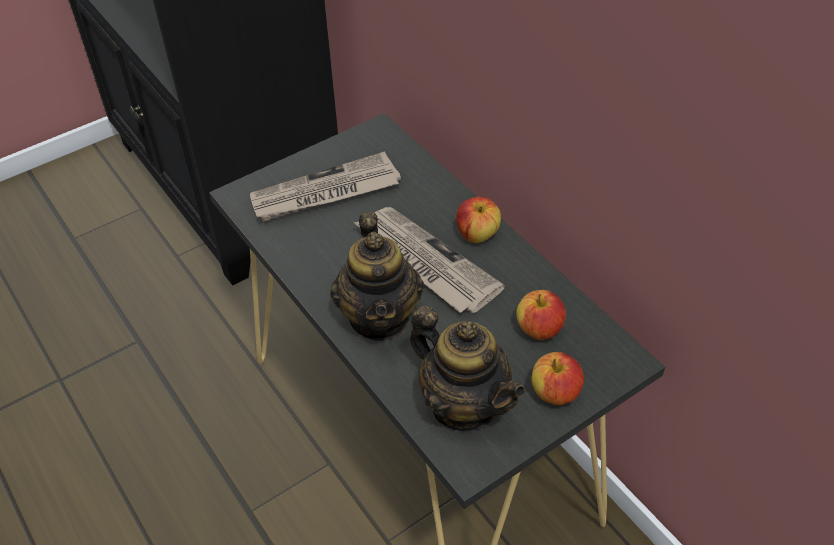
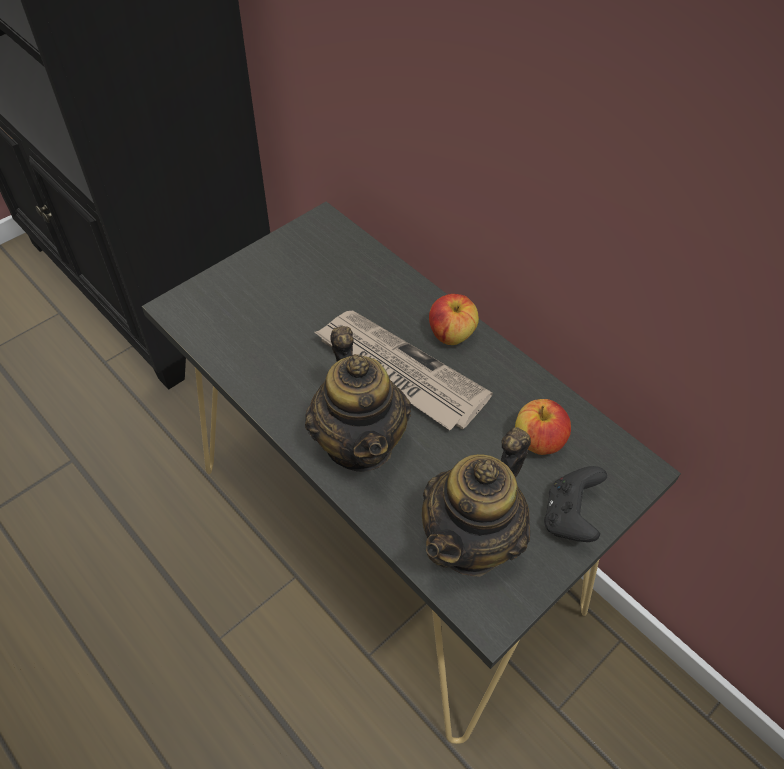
camera: 10 degrees left, 5 degrees up
(325, 193) = (275, 298): newspaper -> none
(464, 404) = (471, 541): teapot -> teapot turned 90 degrees clockwise
(555, 393) = (569, 517): apple -> black game controller

